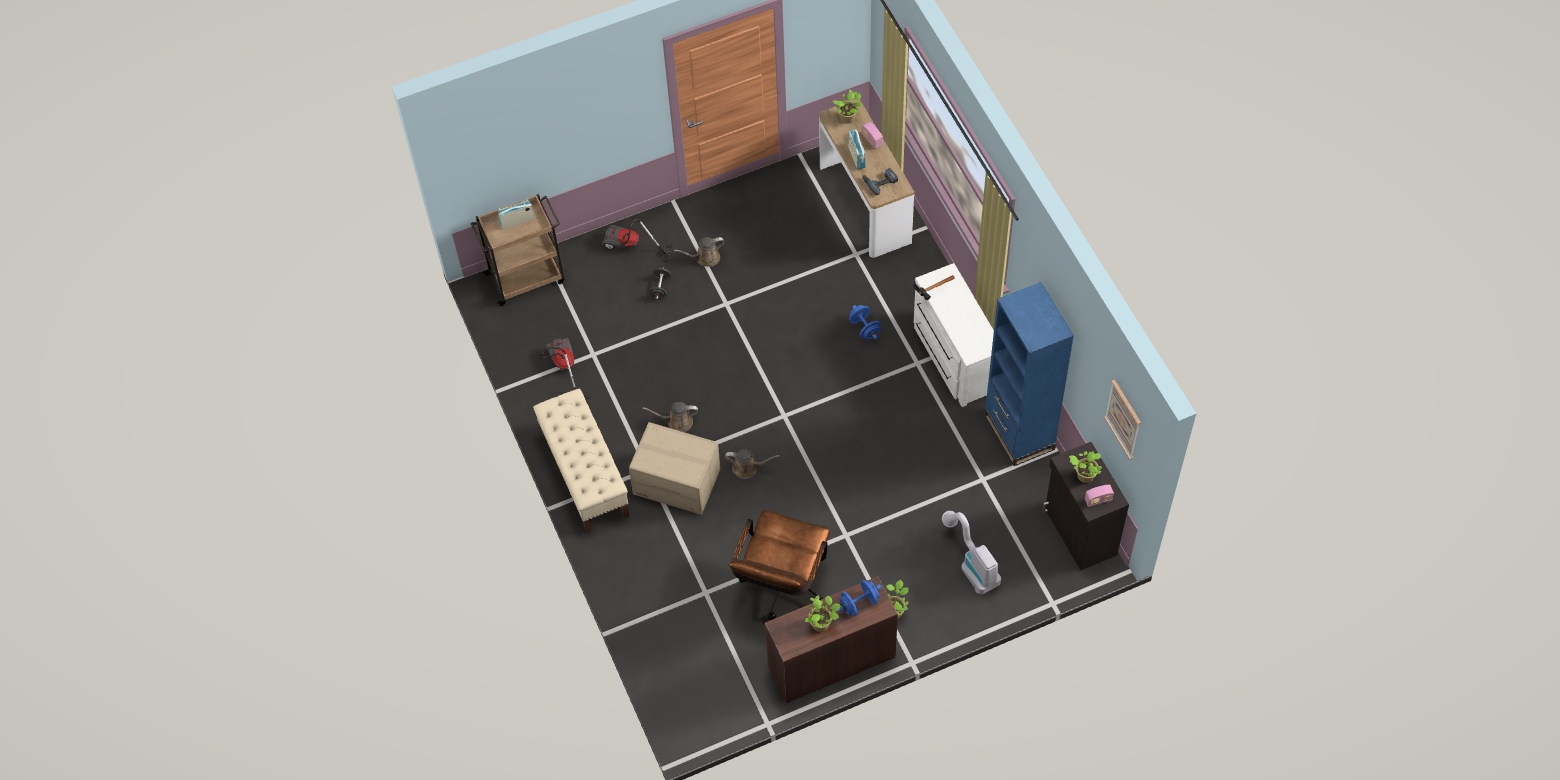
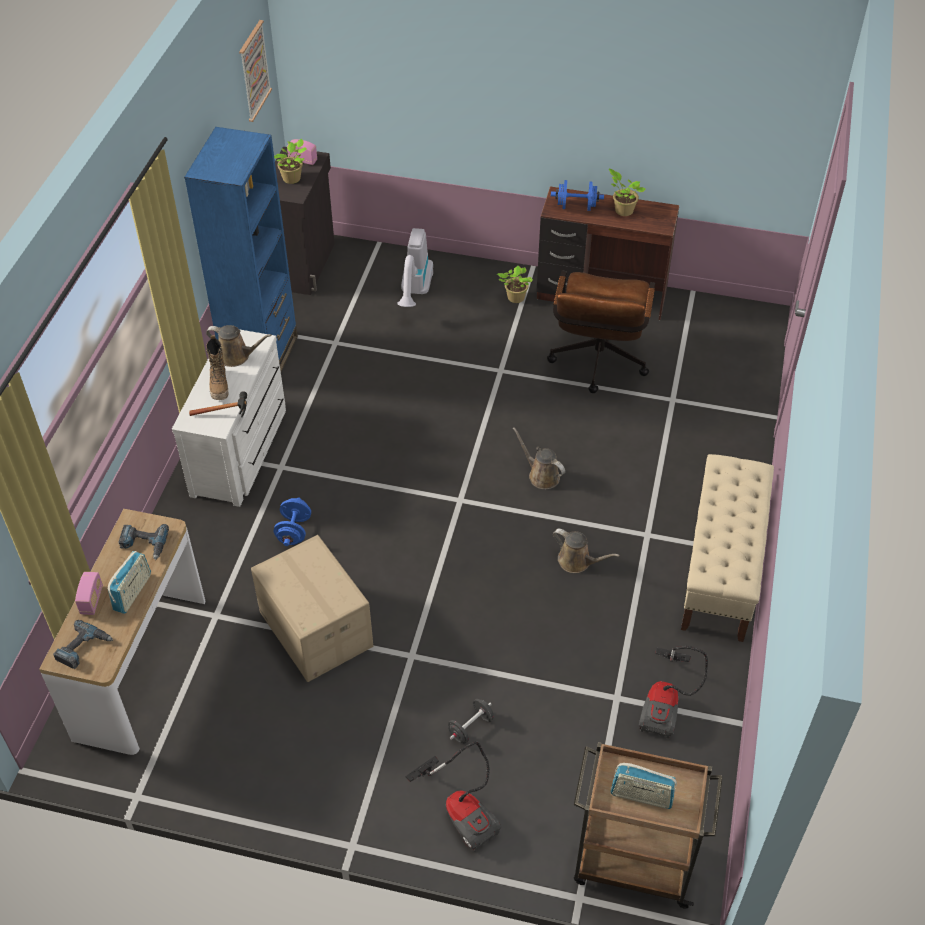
camera: 145 degrees left, 10 degrees down
(677, 481) = (624, 505): cardboard box -> cardboard box (315, 629)
(705, 258) = (385, 729): brown watering can -> brown watering can (236, 356)
(782, 588) = (597, 365): brown office chair -> brown office chair turned 135 degrees clockwise
(848, 118) = (83, 648): potted plant -> power drill
(958, 307) = (219, 385): none -> boot

